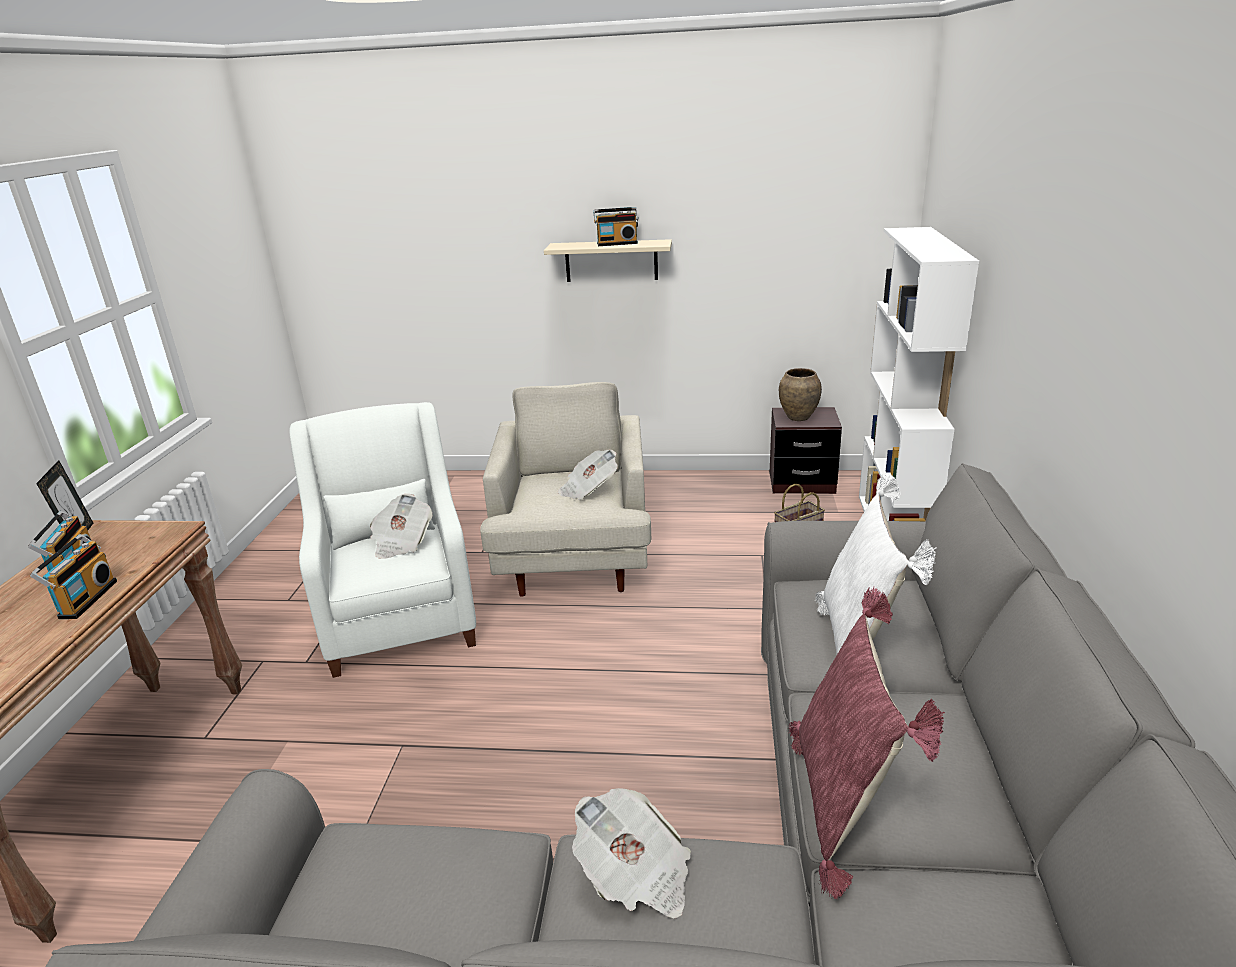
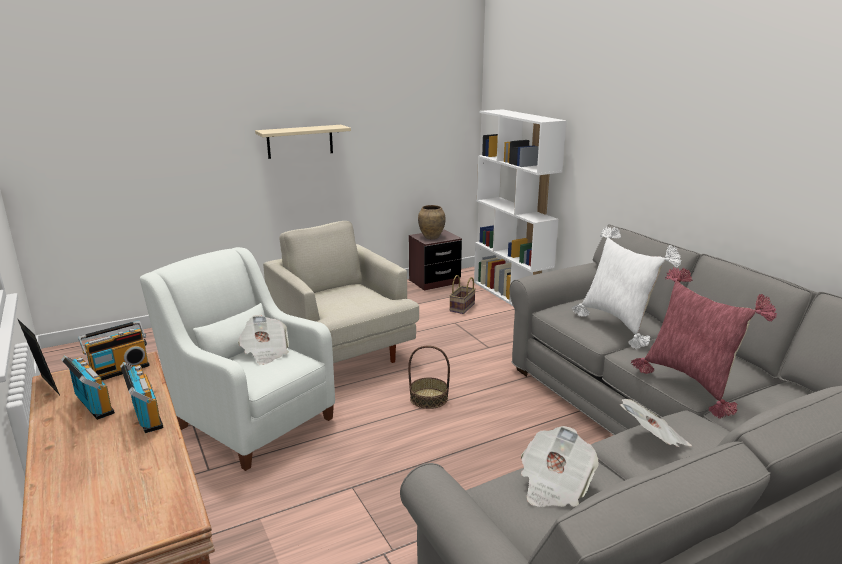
camera: 35 degrees left, 5 degrees down
(588, 489) = (360, 294): newspaper -> newspaper (554, 485)
(608, 659) = (429, 398): none -> basket
(617, 243) = (309, 128): radio -> radio (119, 370)

